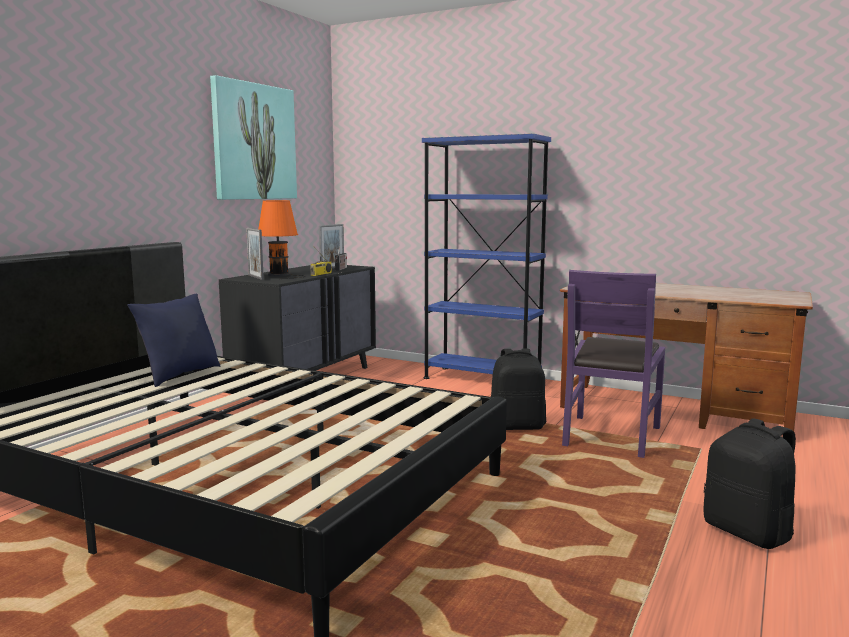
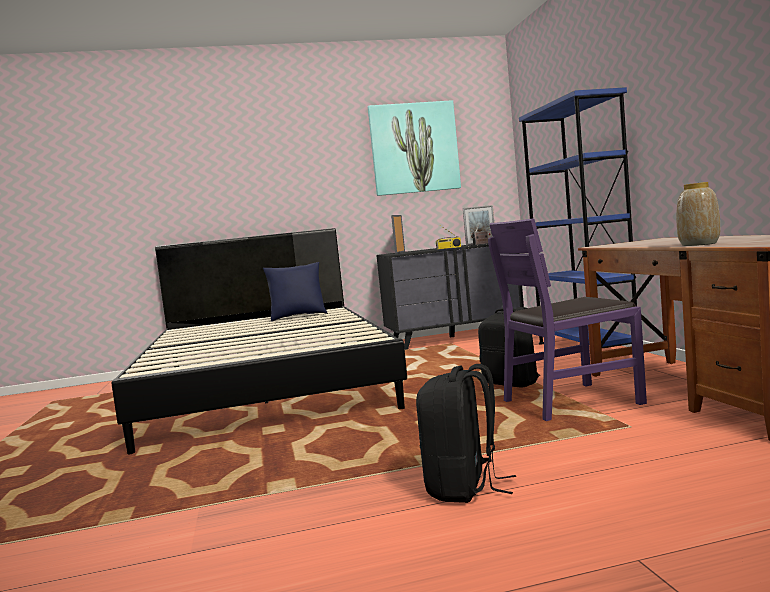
camera: 50 degrees right, 5 degrees down
(280, 275) = (421, 250): orange table lamp -> none
(715, 297) = (699, 244): none -> vase

